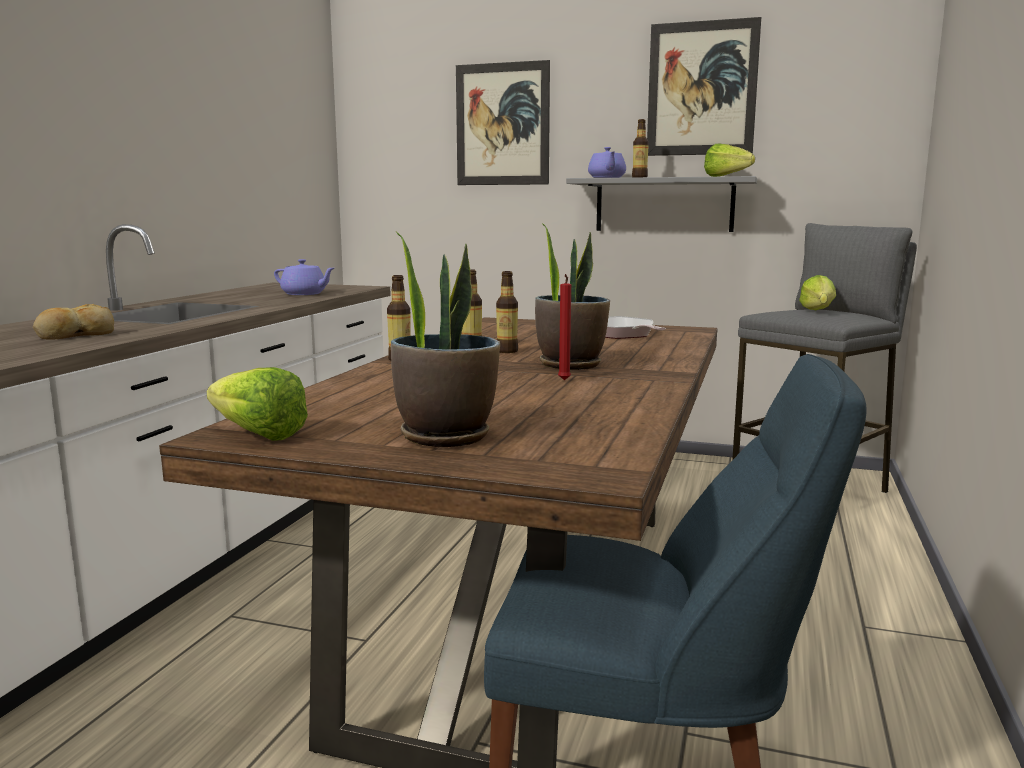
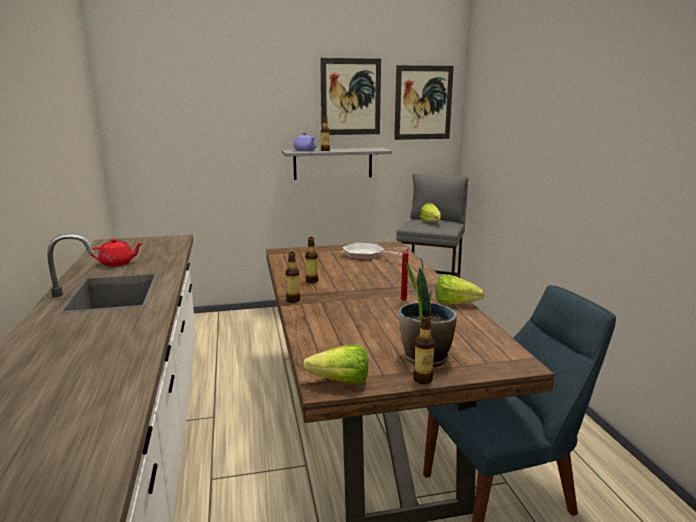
camera: 30 degrees left, 5 degrees up
(75, 335) = (109, 333): bread -> none
(240, 297) = (118, 263): none -> red teapot
(305, 294) = (157, 253): purple teapot -> none
(502, 124) = (228, 114): picture -> picture (423, 103)
(507, 351) = (335, 281): bottle -> bottle (423, 379)
(570, 365) = (385, 287): potted plant -> none
(729, 176) = (374, 149): lettuce -> lettuce (459, 304)

